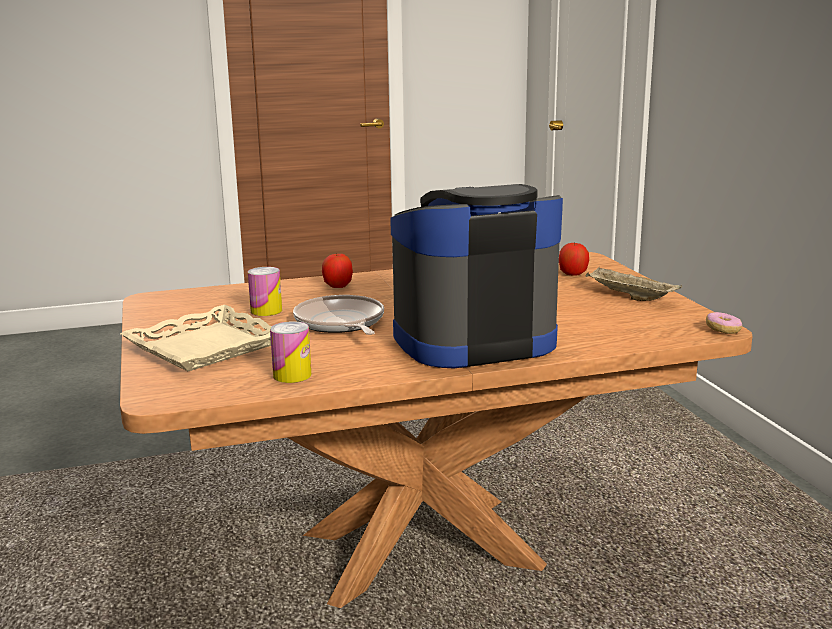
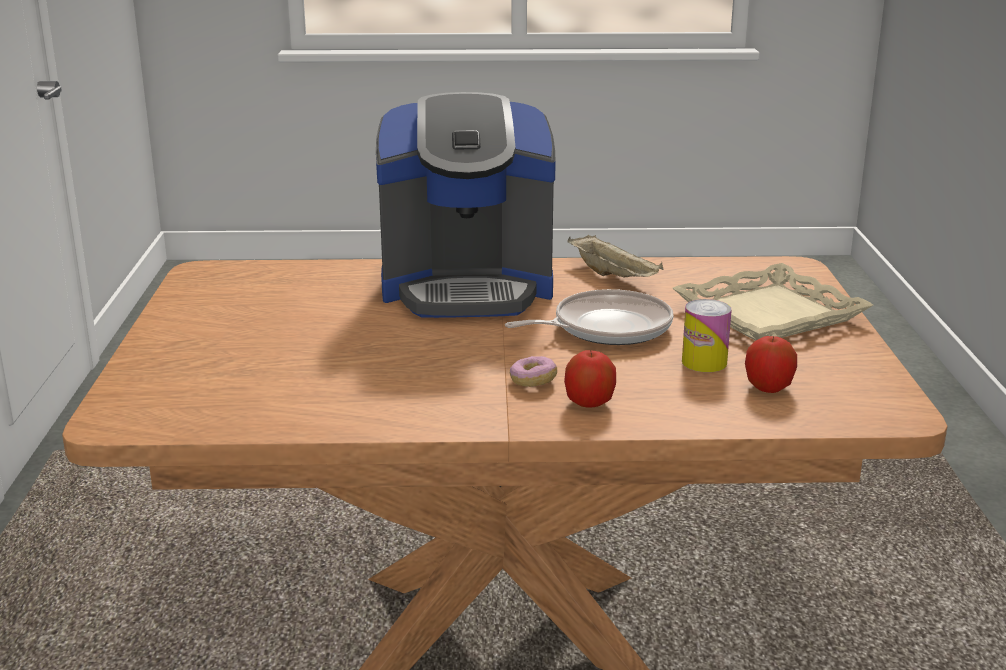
camera: 165 degrees left, 5 degrees up
(292, 375) = (670, 273): can -> none
(340, 323) = (606, 328): frying pan -> frying pan turned 105 degrees counterclockwise
(573, 274) = (203, 379): apple -> apple (768, 387)
(629, 297) = (207, 323): beige tray -> beige tray (614, 276)
(723, 330) = (199, 269): donut -> donut (533, 381)

